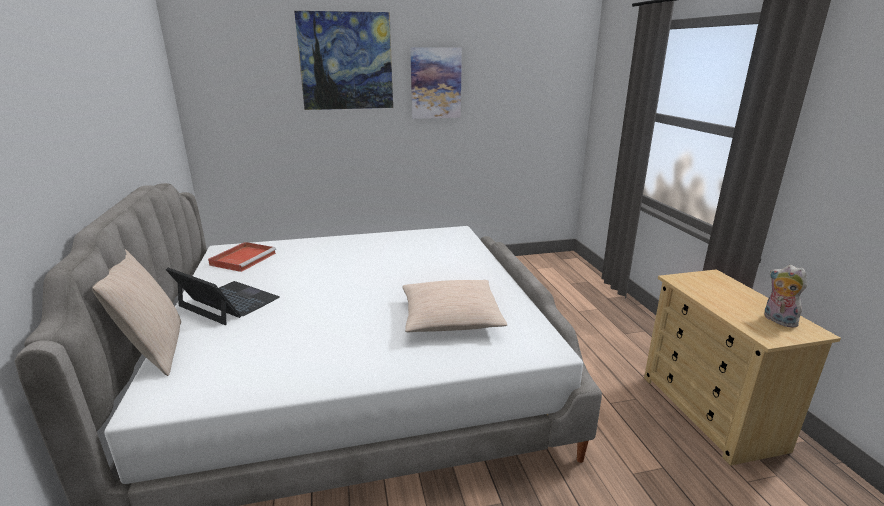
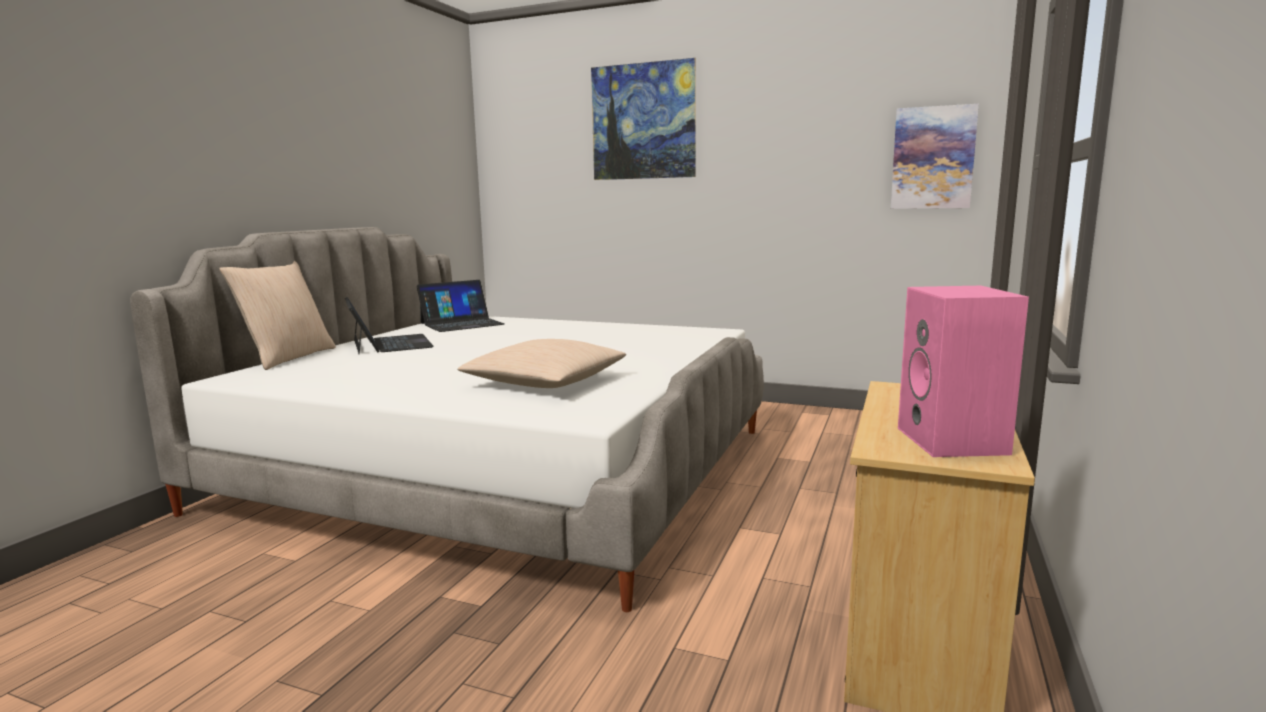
camera: 35 degrees right, 10 degrees down
(244, 258) = (462, 324): red tray -> laptop
(435, 83) = (752, 144): picture -> picture (933, 158)
(777, 320) = (955, 442): plush toy -> pink speaker

